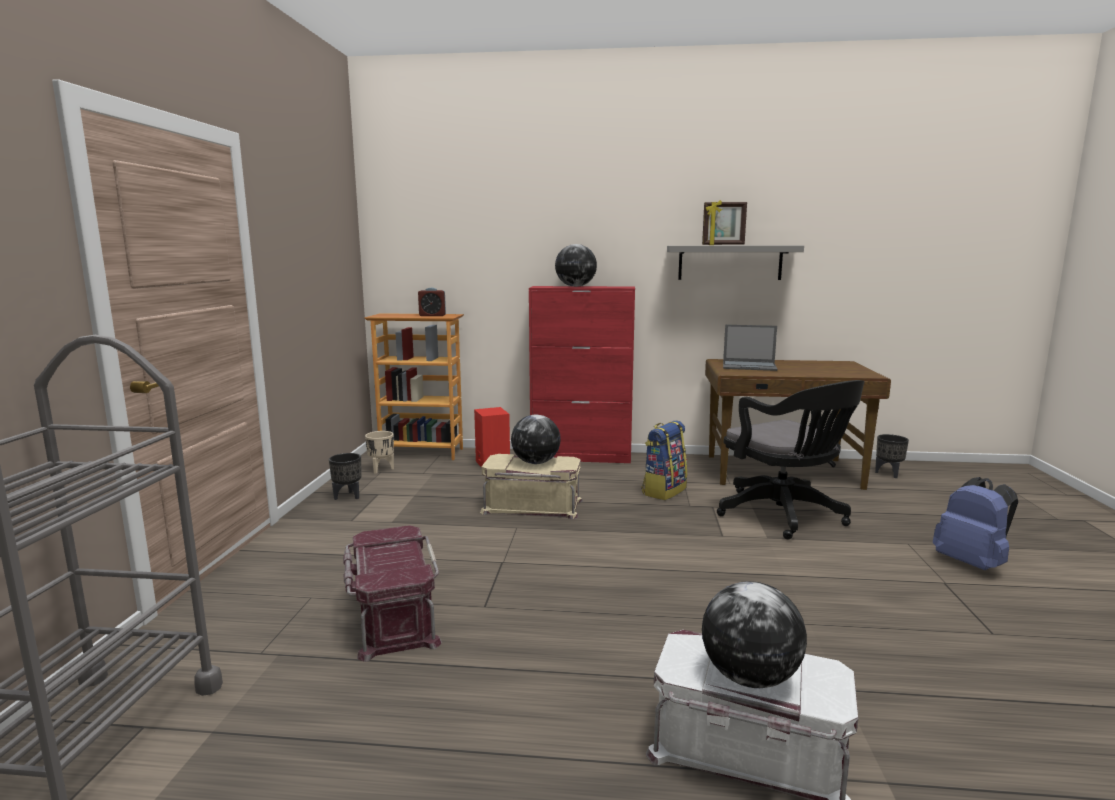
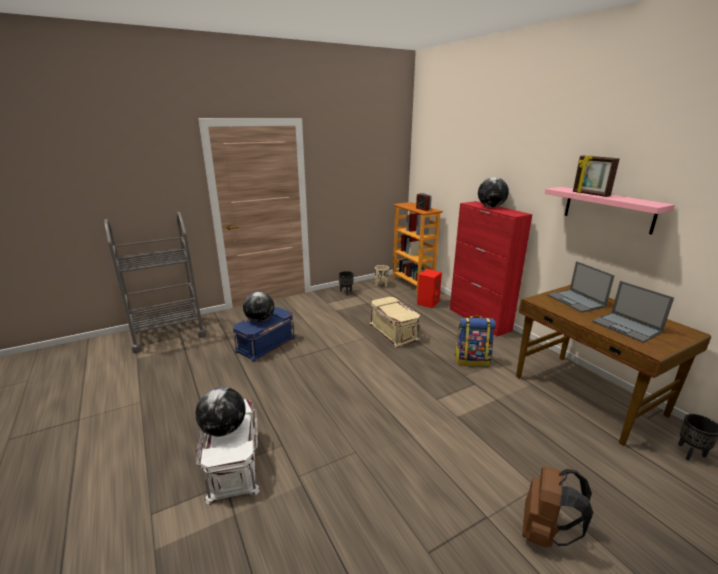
camera: 55 degrees right, 10 degrees up
(392, 615) = (265, 344): red storage box -> blue storage box
(536, 462) = (397, 309): globe -> globe (260, 320)
(730, 262) = (608, 209): grey shelf -> pink shelf
(785, 516) = (503, 416): black office chair -> none
(822, 370) = (627, 327): none -> laptop
(971, 563) = (545, 532): blue backpack -> brown backpack

